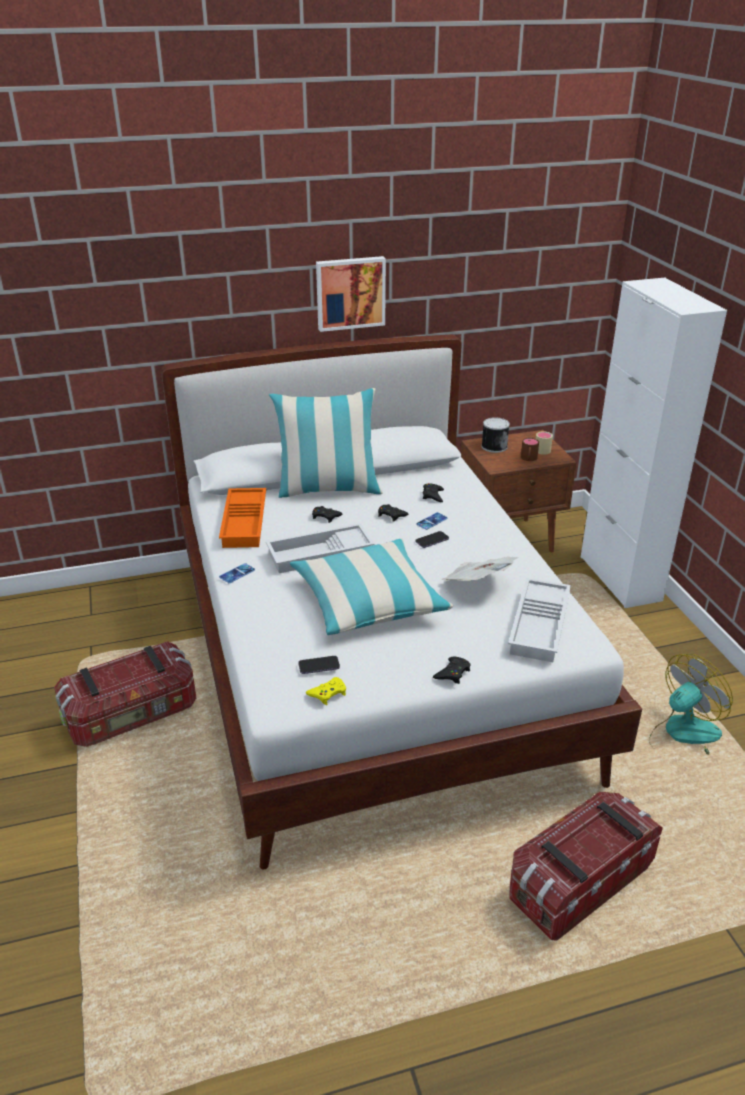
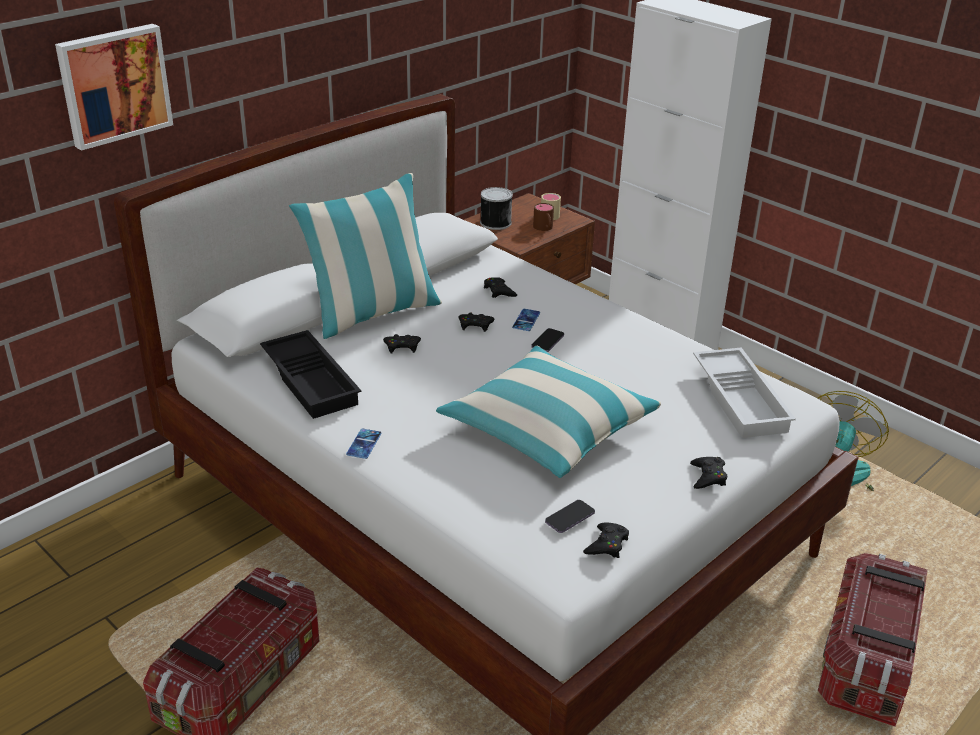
camera: 30 degrees left, 0 degrees up
(246, 523) = (312, 380): orange tray -> black tray
(319, 555) = (441, 393): white tray -> none
(328, 693) = (607, 544): yellow game controller -> black game controller
(350, 293) = (328, 58): picture -> picture (113, 85)
(478, 584) = (640, 375): newspaper -> none

